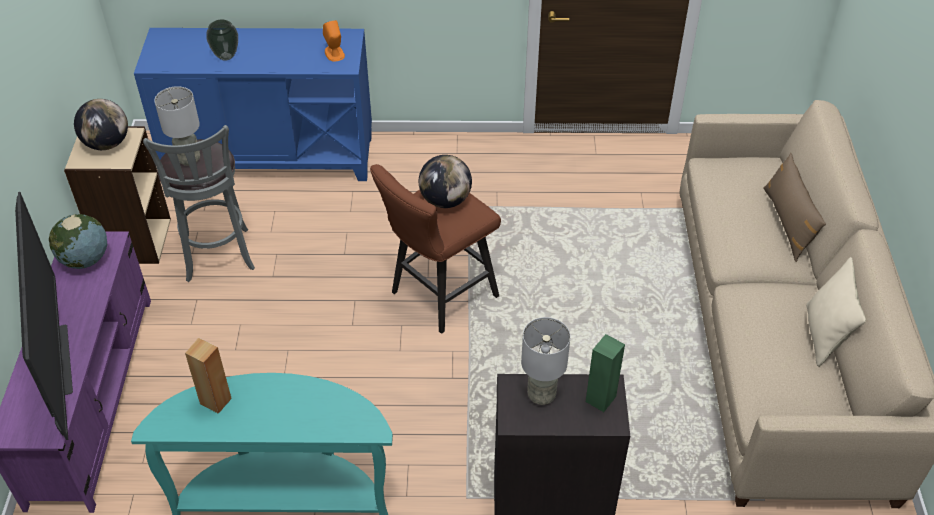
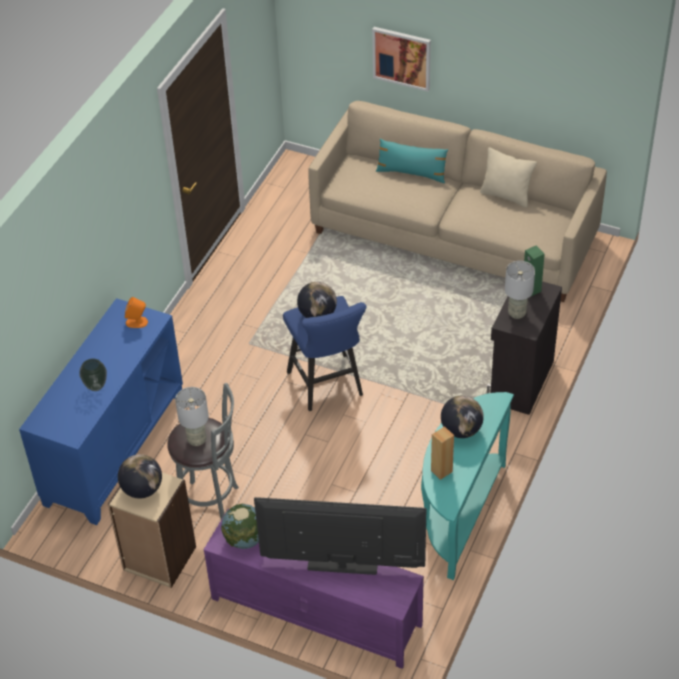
camera: 65 degrees left, 0 degrees up
(298, 401) = (461, 430): none -> globe
(438, 297) = (328, 387): brown stool -> blue stool
(788, 223) = (411, 173): brown pillow -> turquoise pillow
(897, 84) = (402, 58): none -> picture

